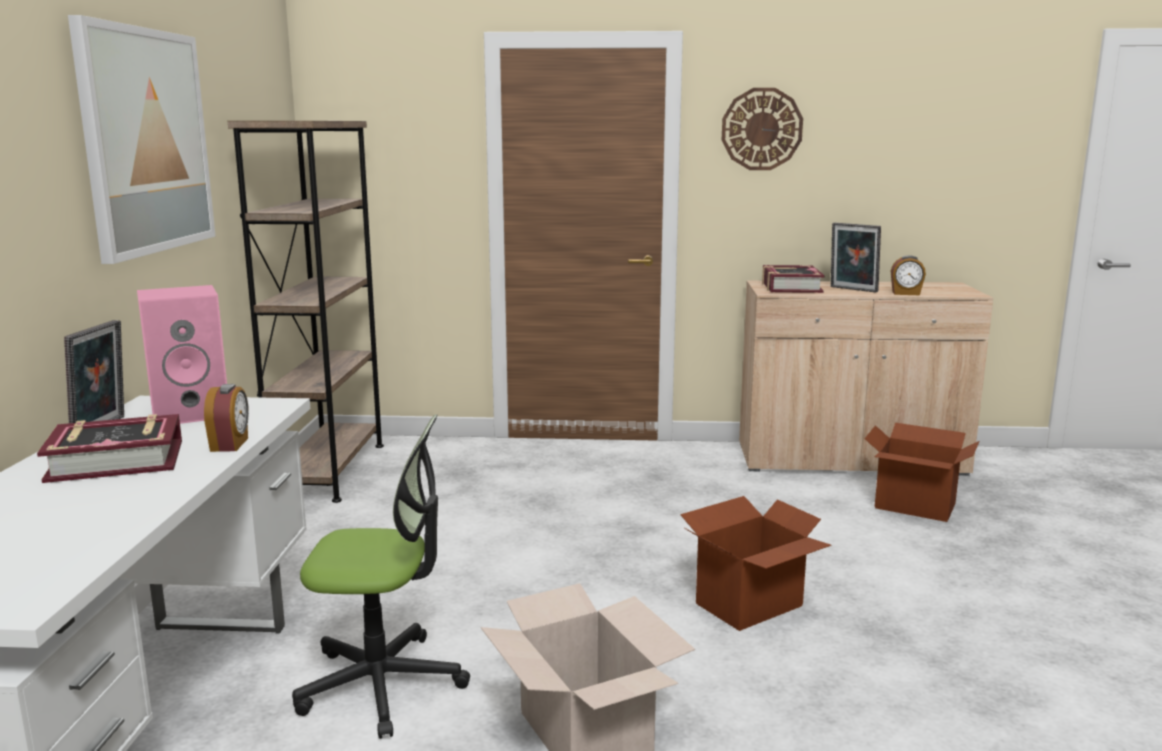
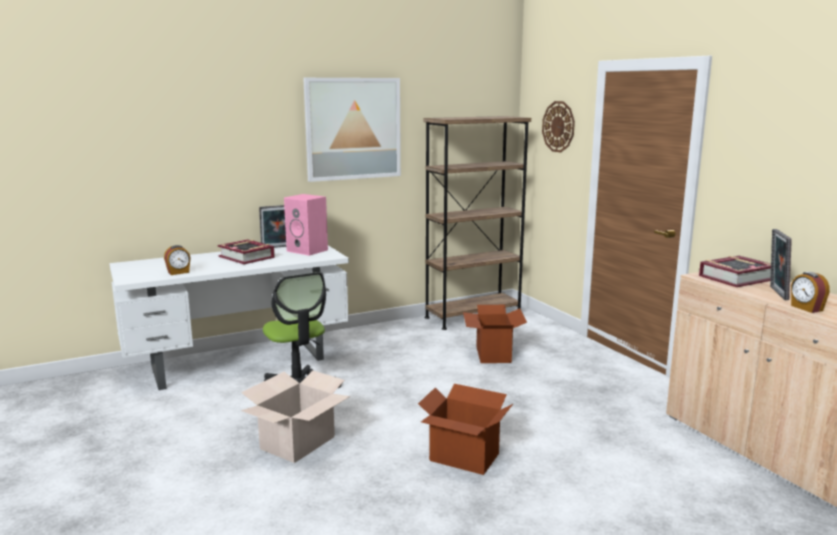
camera: 60 degrees right, 0 degrees up
(230, 444) = (277, 263): alarm clock -> alarm clock (178, 272)
(761, 129) = (759, 138): wall clock -> wall clock (558, 126)
(915, 506) = (718, 494): cardboard box -> cardboard box (492, 354)

